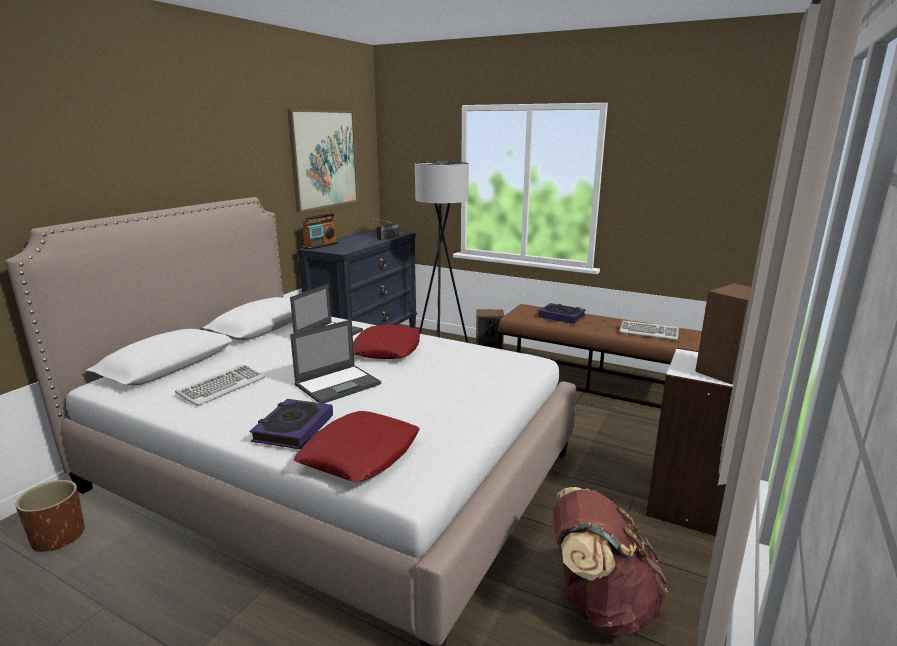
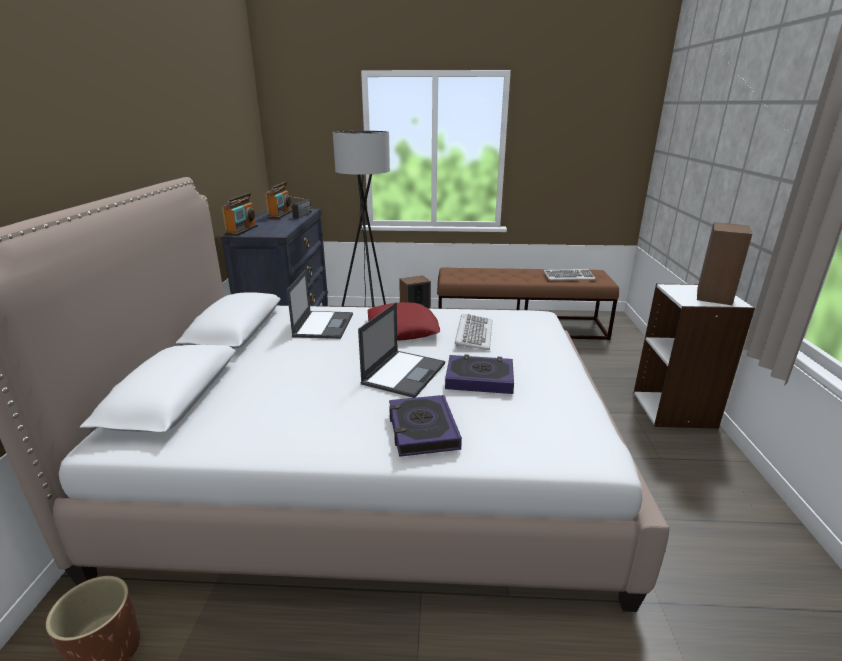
camera: 25 degrees left, 5 degrees up
(221, 387) = (278, 406): keyboard -> keyboard (473, 334)
(324, 159) = (225, 131): picture -> none
(360, 454) = (519, 437): red pillow -> none
(371, 235) = (280, 215): none -> radio
(561, 316) = (489, 274): book -> book (479, 379)
(599, 604) = (691, 507): brown backpack -> none

